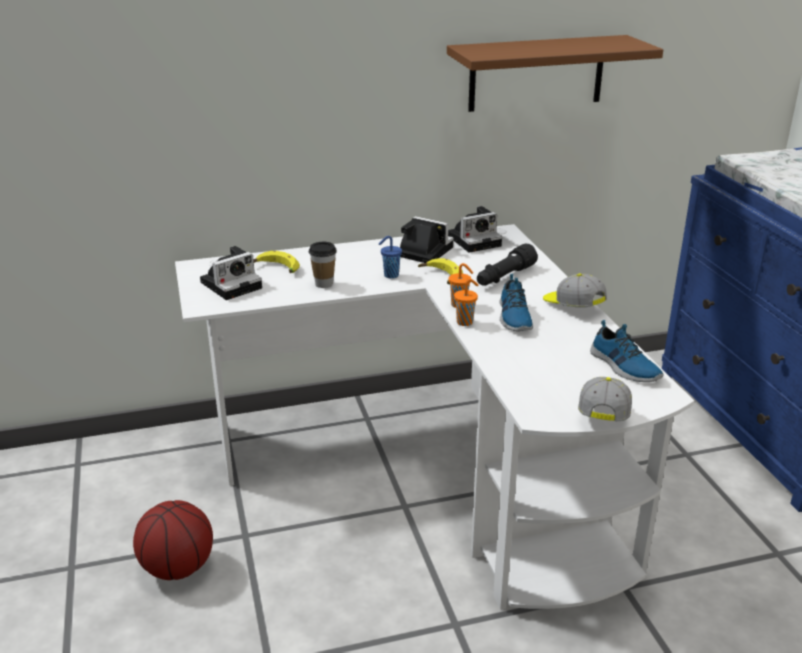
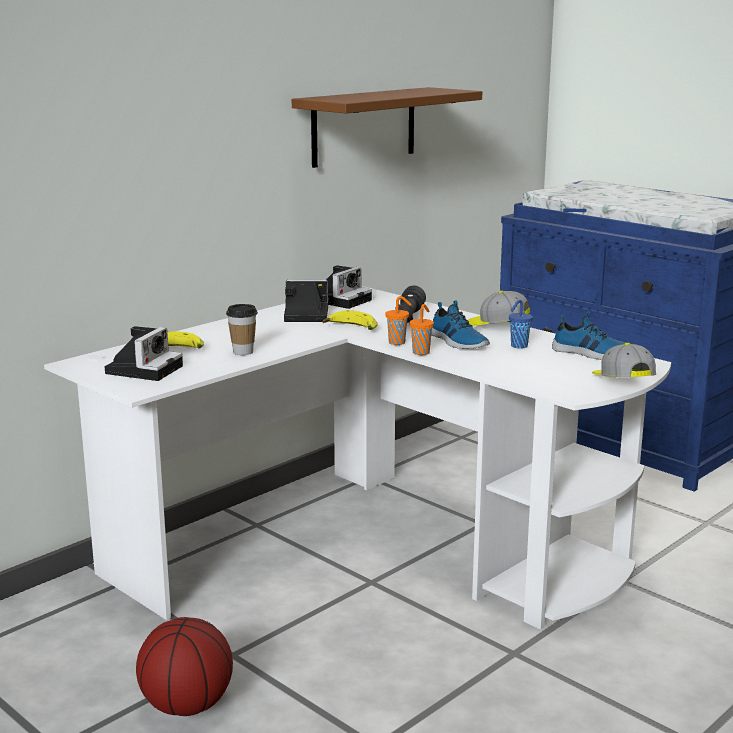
camera: 30 degrees left, 10 degrees down
(390, 275) = (300, 335): blue cup -> blue cup (518, 346)

